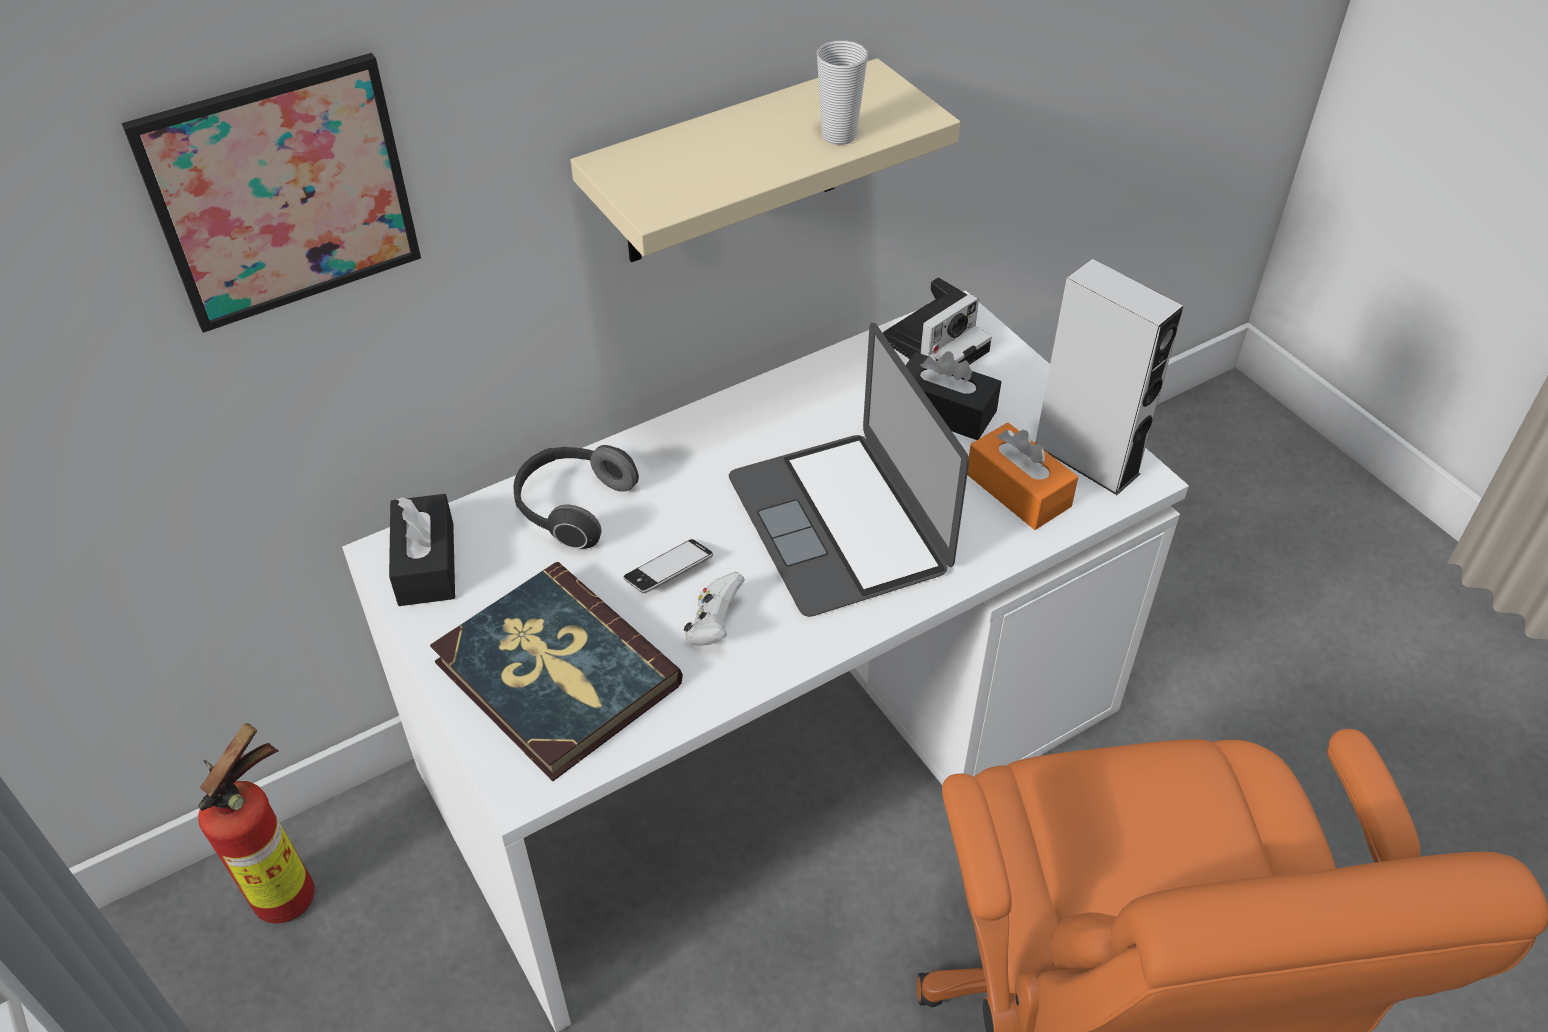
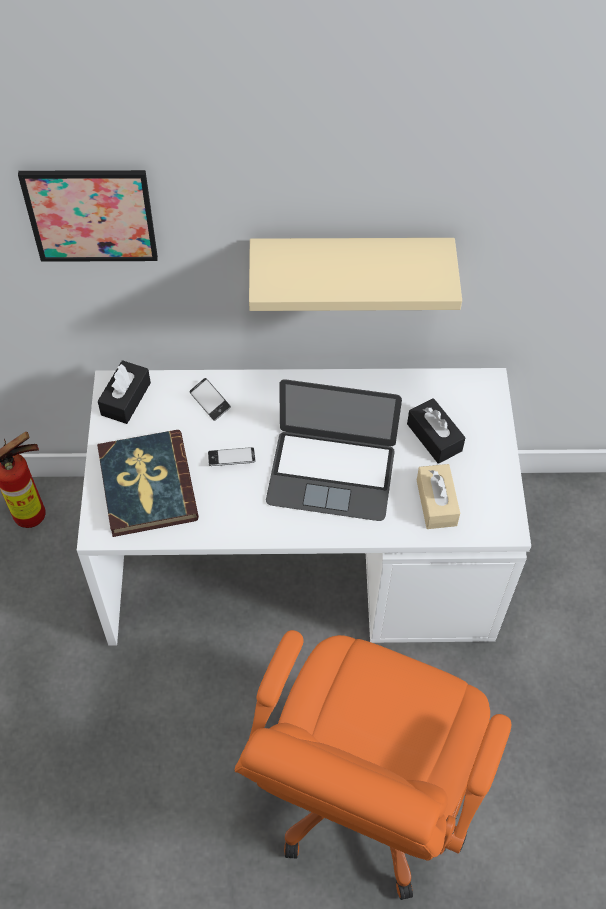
camera: 30 degrees right, 10 degrees up
(572, 508) = (210, 401): headphones -> phone
(714, 626) = (232, 498): white game controller -> none
(839, 135) = (390, 282): cup -> none
(839, 522) = (331, 474): laptop -> laptop turned 90 degrees counterclockwise
(937, 343) = (462, 394): camera -> none
(1018, 490) = (436, 502): orange tissue box -> beige tissue box
(1086, 459) = (487, 503): grey speaker -> none

